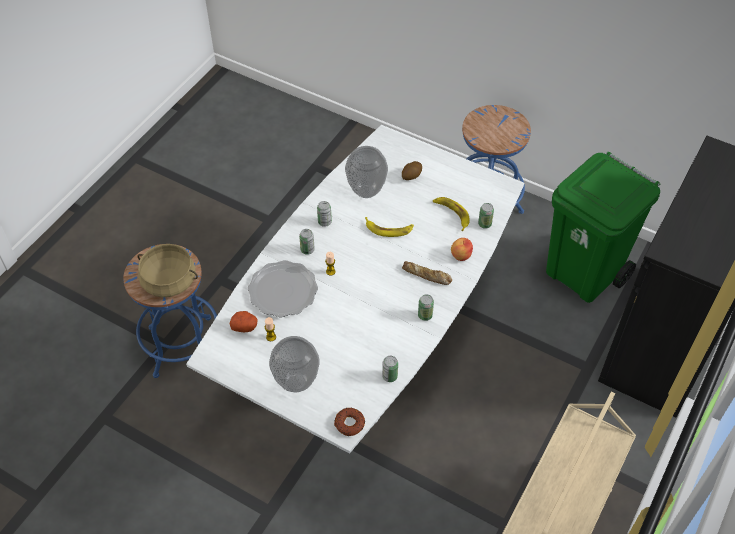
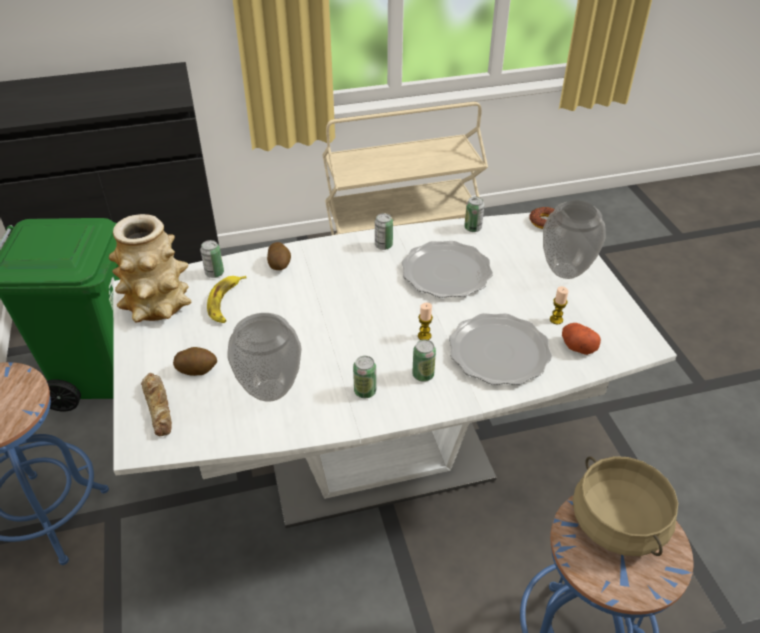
camera: 135 degrees left, 10 degrees down
(365, 323) = (445, 272): none -> plate
(389, 229) = (307, 333): banana -> none
(426, 276) = (336, 270): bread -> bread (159, 407)
(461, 255) = (279, 265): apple -> potato
(479, 187) = (158, 305): none -> vase

